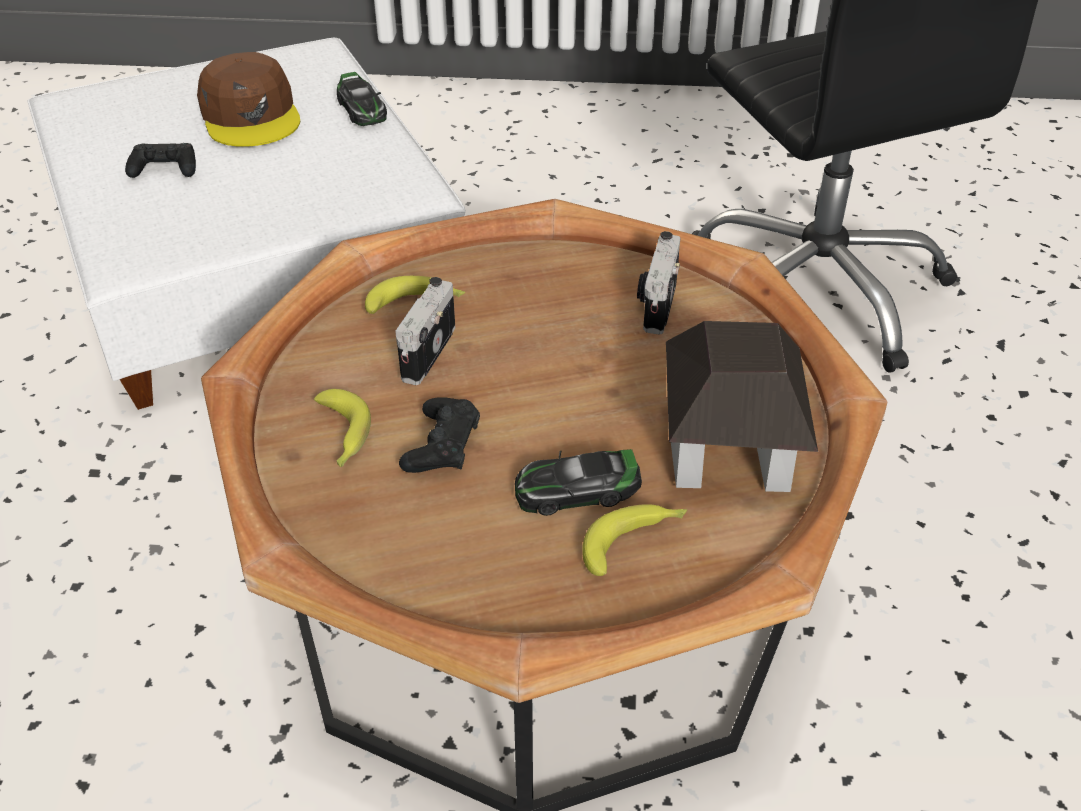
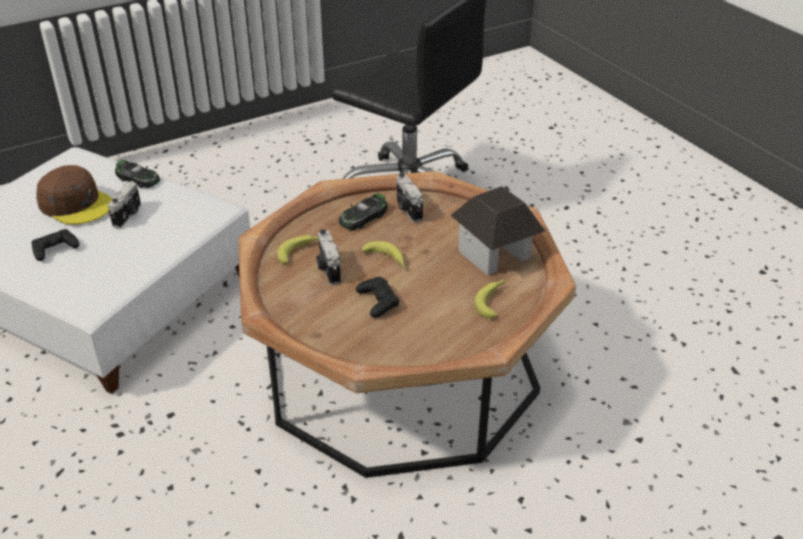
camera: 35 degrees left, 5 degrees down
(298, 156) = (128, 215): none -> camera
(342, 437) = (330, 318): banana -> banana (387, 260)
(577, 490) = (451, 293): toy car -> toy car (363, 217)

